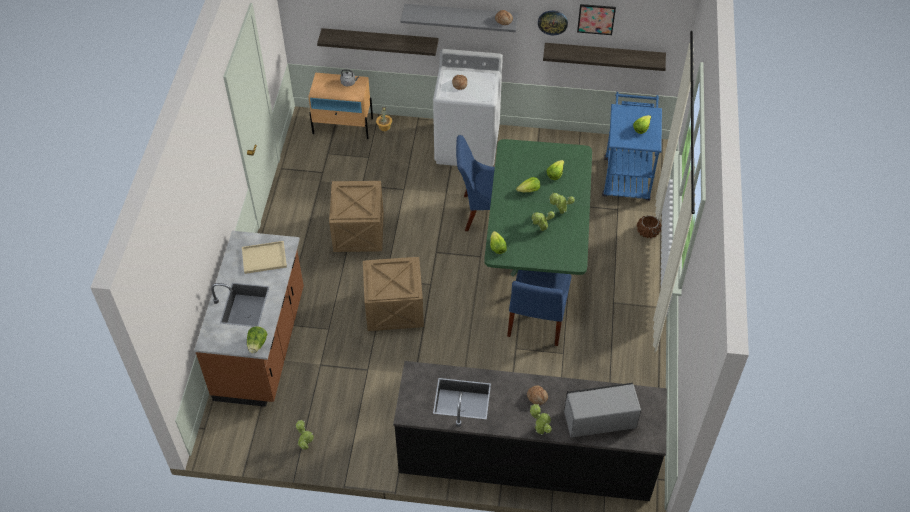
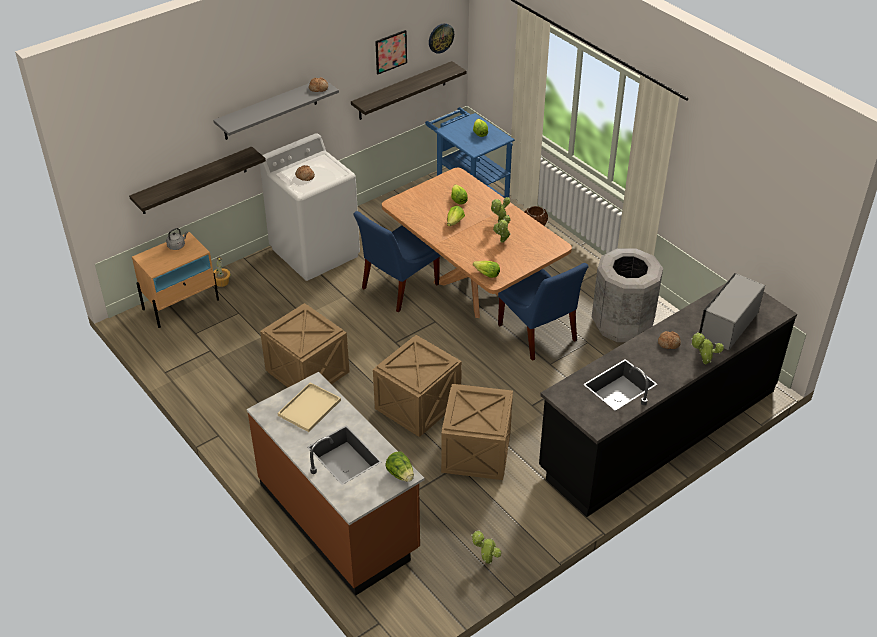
camera: 45 degrees left, 10 degrees down
(388, 371) = (476, 453): none -> crate
(535, 251) = (472, 290): green dining table -> brown dining table
(552, 22) = (354, 74): wall clock -> wall clock (440, 38)
(606, 360) = (622, 324): none -> grey trash can

